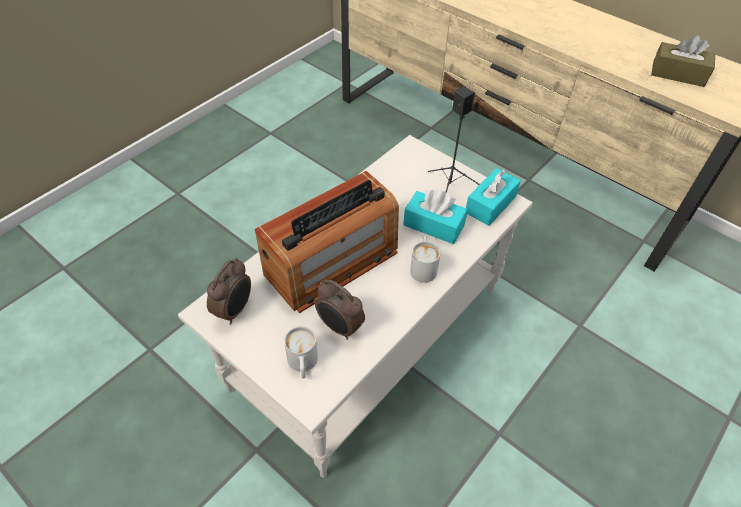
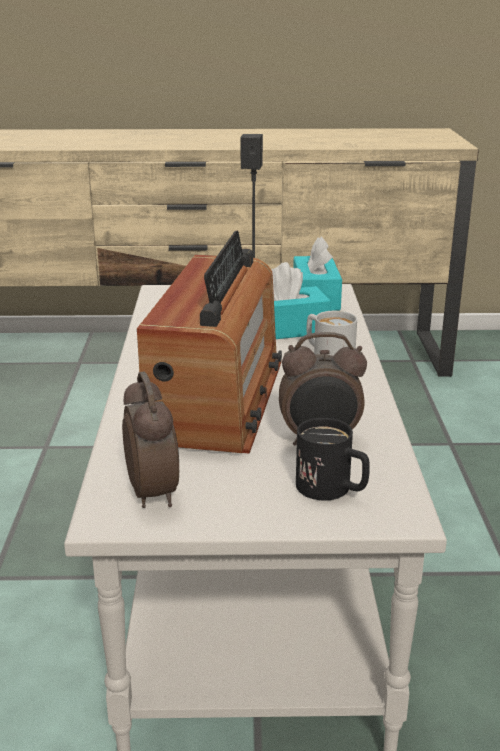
camera: 40 degrees left, 25 degrees down
(303, 364) = (333, 490): white mug -> black mug
(678, 74) = (375, 139): brown tissue box -> none

